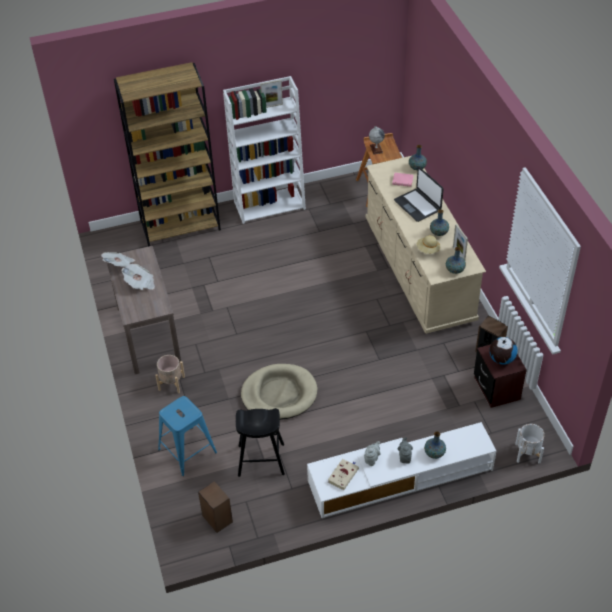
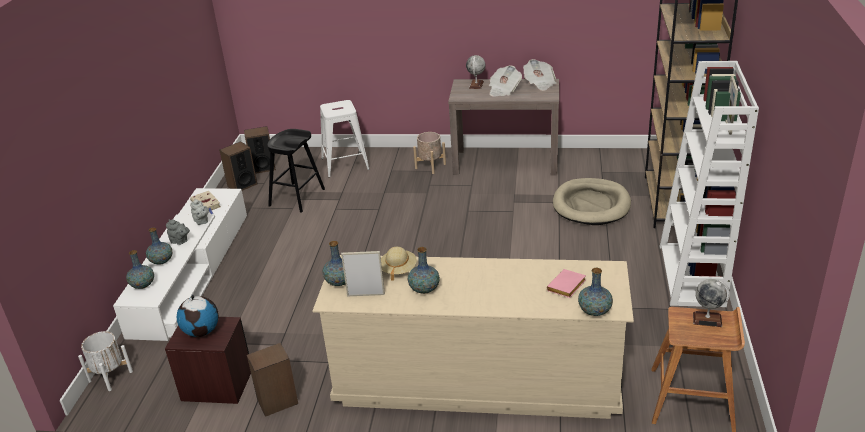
camera: 115 degrees right, 15 degrees down
(133, 305) = (476, 85): none -> globe
(187, 451) = (345, 164): blue stool -> white stool
(256, 518) = (242, 185): none -> speaker
(279, 394) = (363, 221): beige dog bed -> beige dog bed (591, 205)
(418, 205) = (499, 286): laptop -> none
(466, 446) = (143, 285): none -> vase

